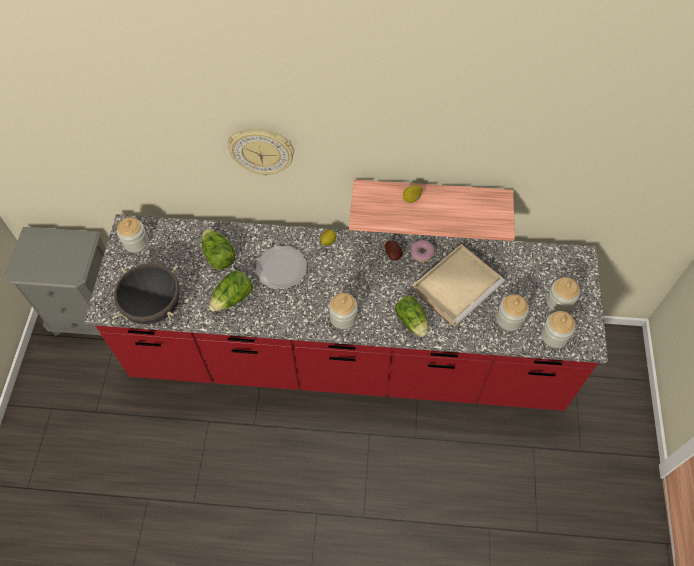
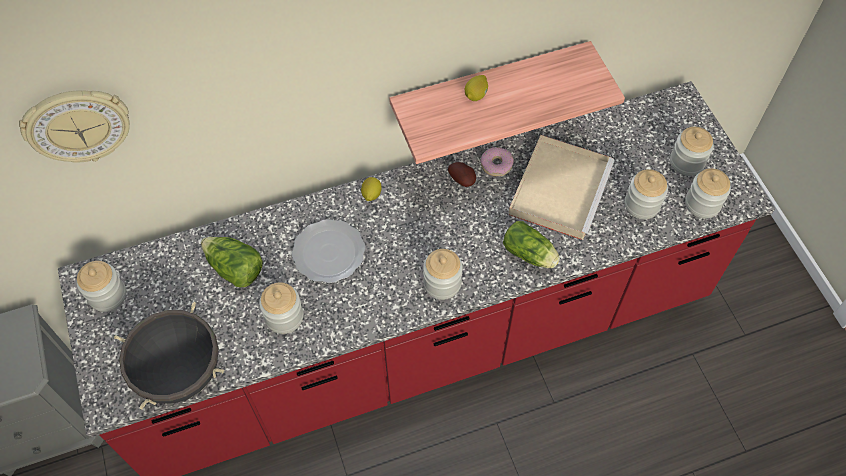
camera: 25 degrees left, 0 degrees up
(233, 298) = (284, 317): lettuce -> jar
(262, 151) = (260, 99): wall clock -> wall clock (78, 125)

